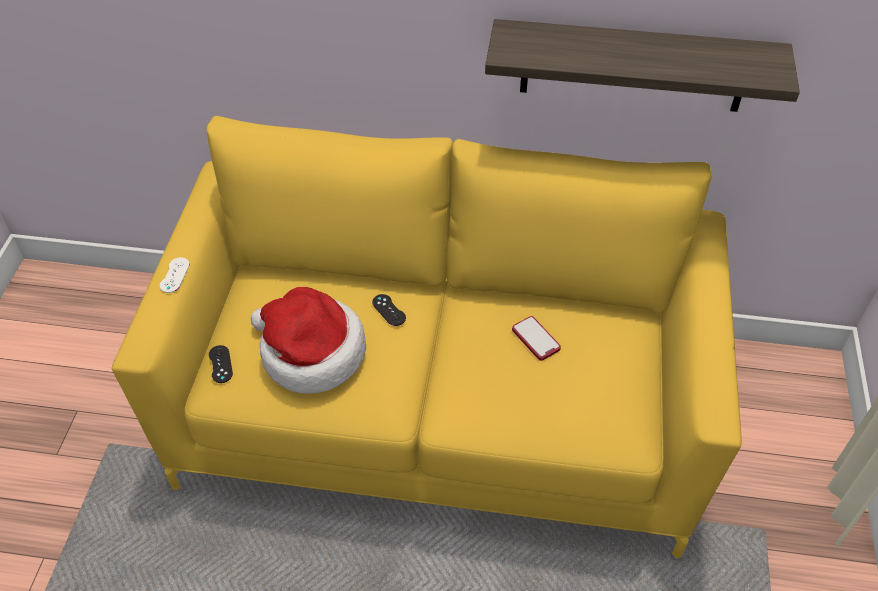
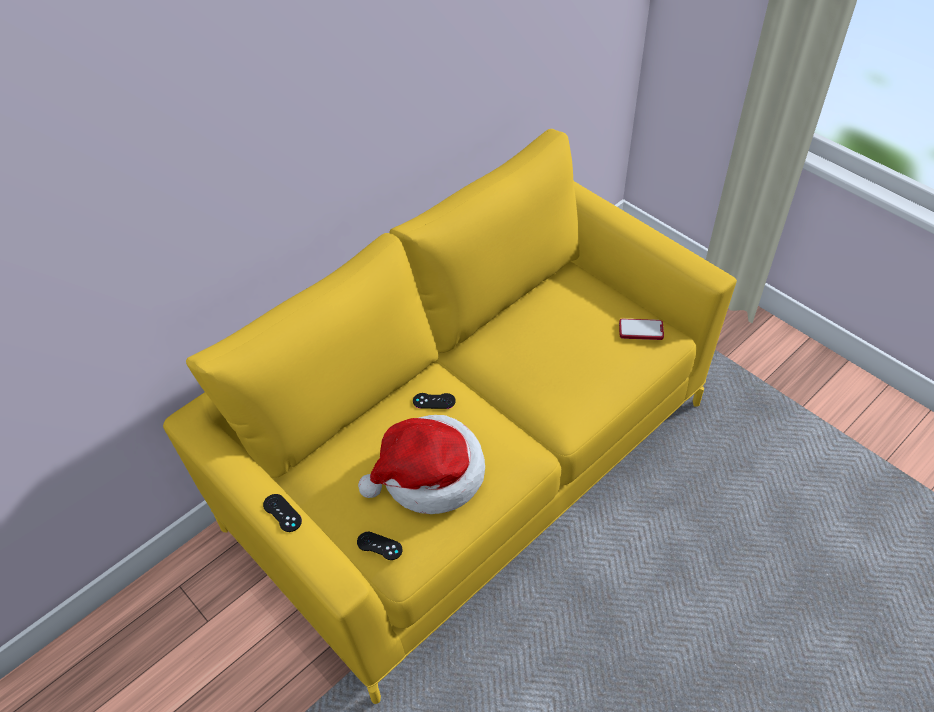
camera: 50 degrees left, 0 degrees up
(174, 275) = (282, 513): white game controller -> black game controller
(535, 339) = (543, 333): phone -> phone (641, 330)
(633, 66) = (469, 89): shelf -> none

